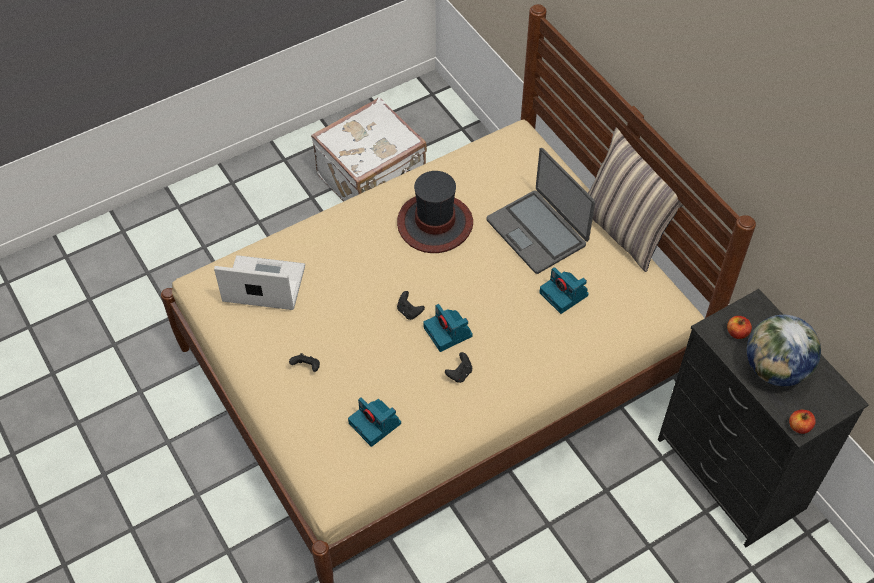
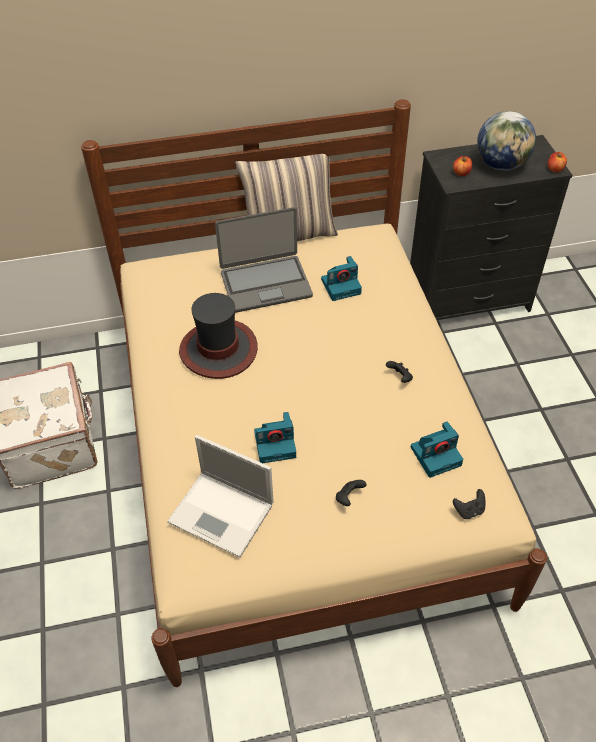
camera: 70 degrees left, 5 degrees down
(262, 284) = (223, 513): laptop -> laptop turned 90 degrees counterclockwise
(409, 311) = (315, 396): black game controller -> black game controller (469, 510)
(449, 332) = (351, 373): camera -> camera (276, 444)

